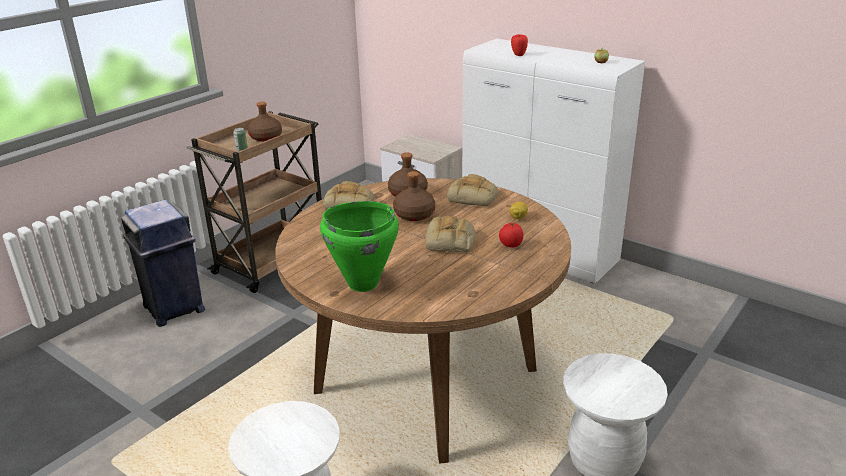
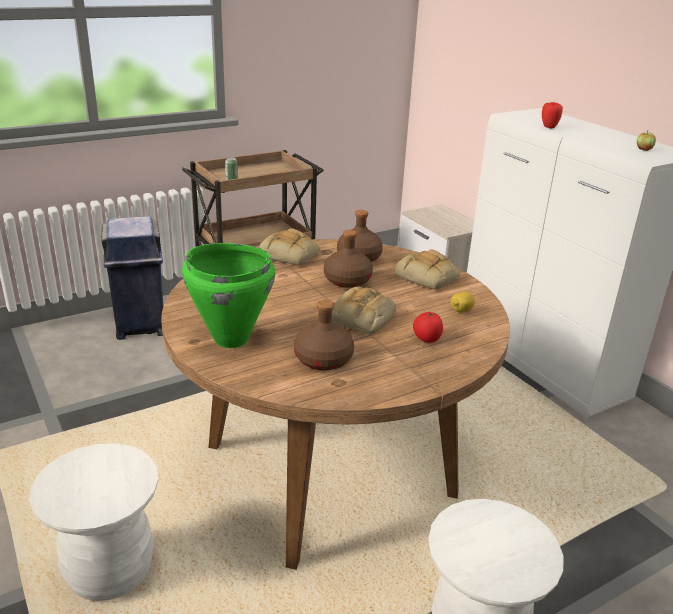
camera: 20 degrees right, 0 degrees up
(266, 137) = (264, 174): brown bottle -> brown bottle (323, 360)

